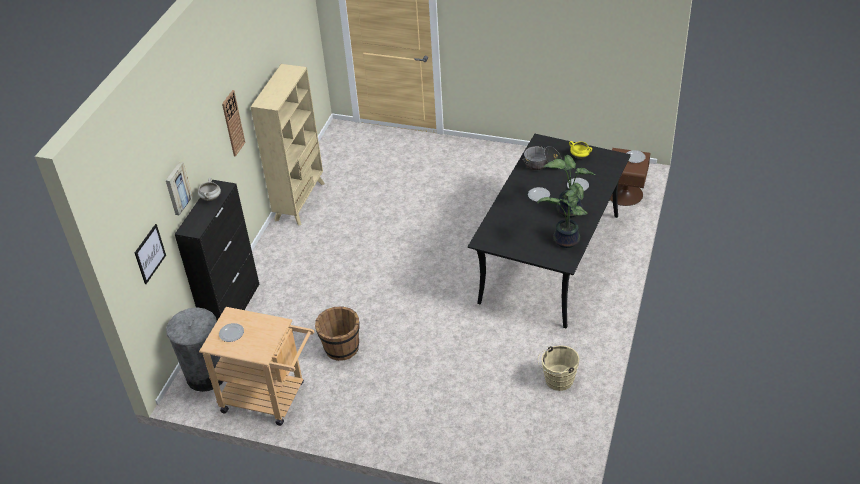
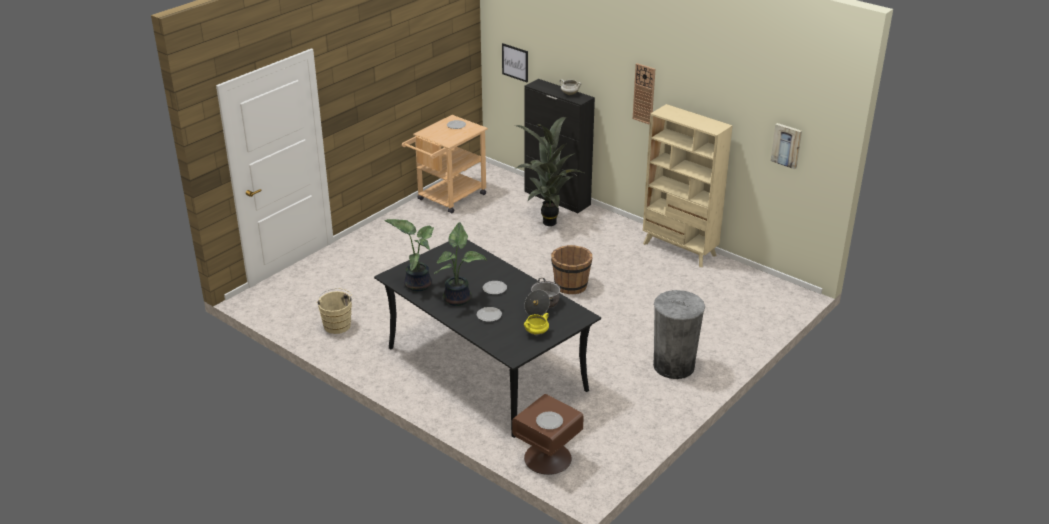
camera: 110 degrees right, 10 degrees down
(177, 188) = (558, 57): picture -> picture (787, 145)
(206, 375) = (494, 179): grey trash can -> grey trash can (674, 366)
(288, 300) = (546, 222): none -> potted plant
(341, 348) = (471, 235): brown bucket -> brown bucket (571, 285)

